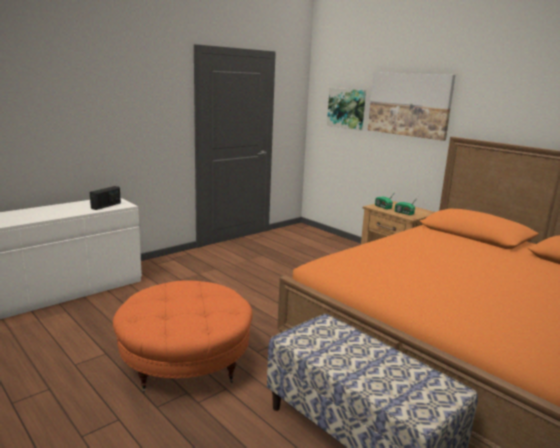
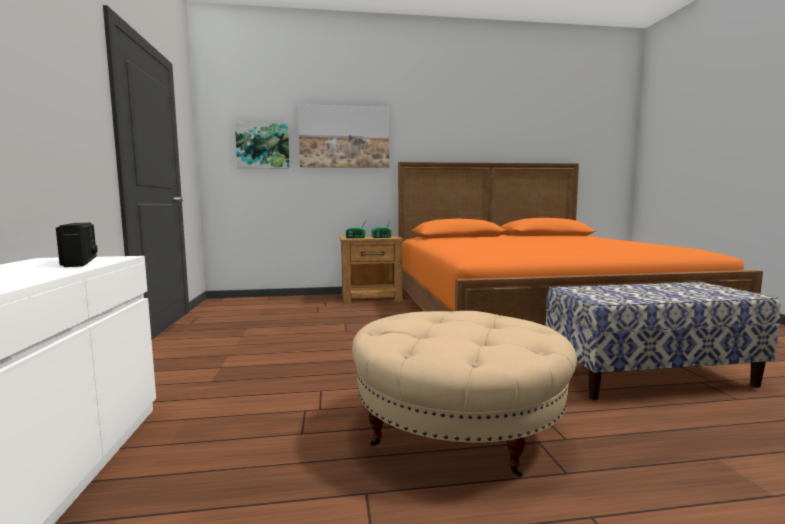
camera: 55 degrees left, 10 degrees down
(186, 361) = (458, 426): orange ottoman -> beige ottoman

